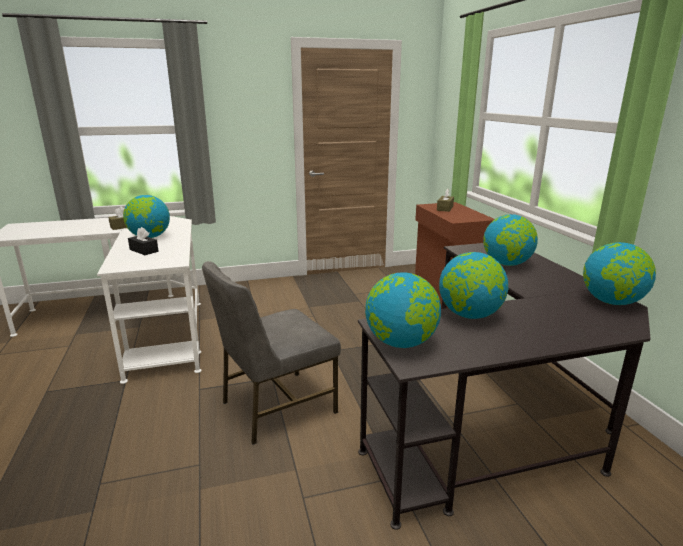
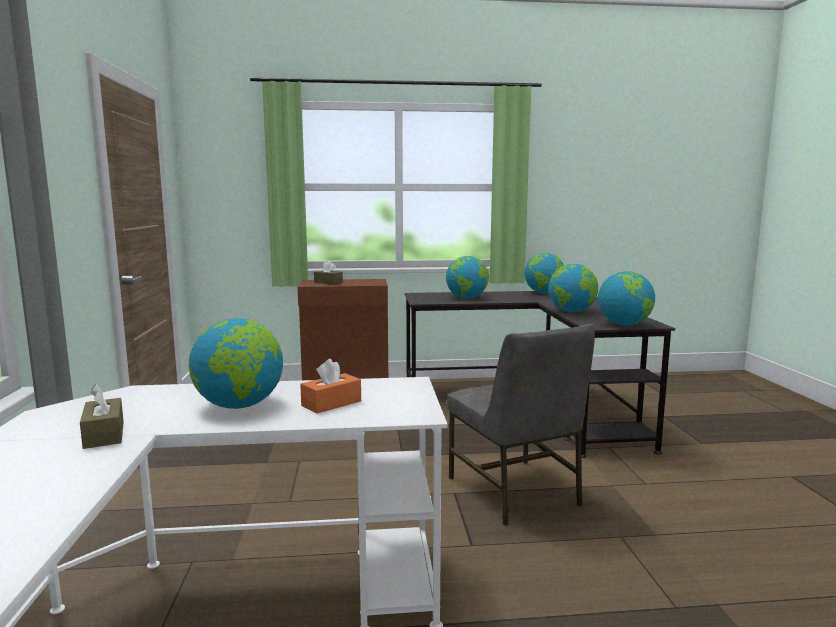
camera: 80 degrees left, 10 degrees down
(144, 250) = (331, 403): black tissue box -> orange tissue box

